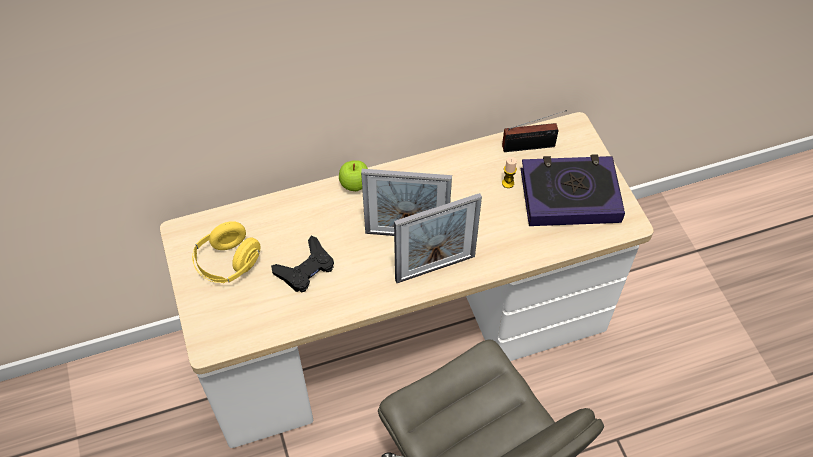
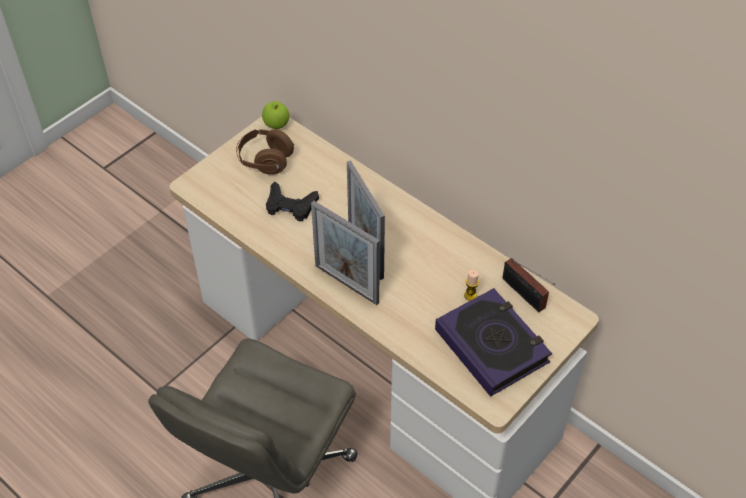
camera: 60 degrees right, 5 degrees down
(228, 263) = (265, 161): yellow headphones -> brown headphones
(355, 185) = (390, 197): apple -> apple (276, 125)

